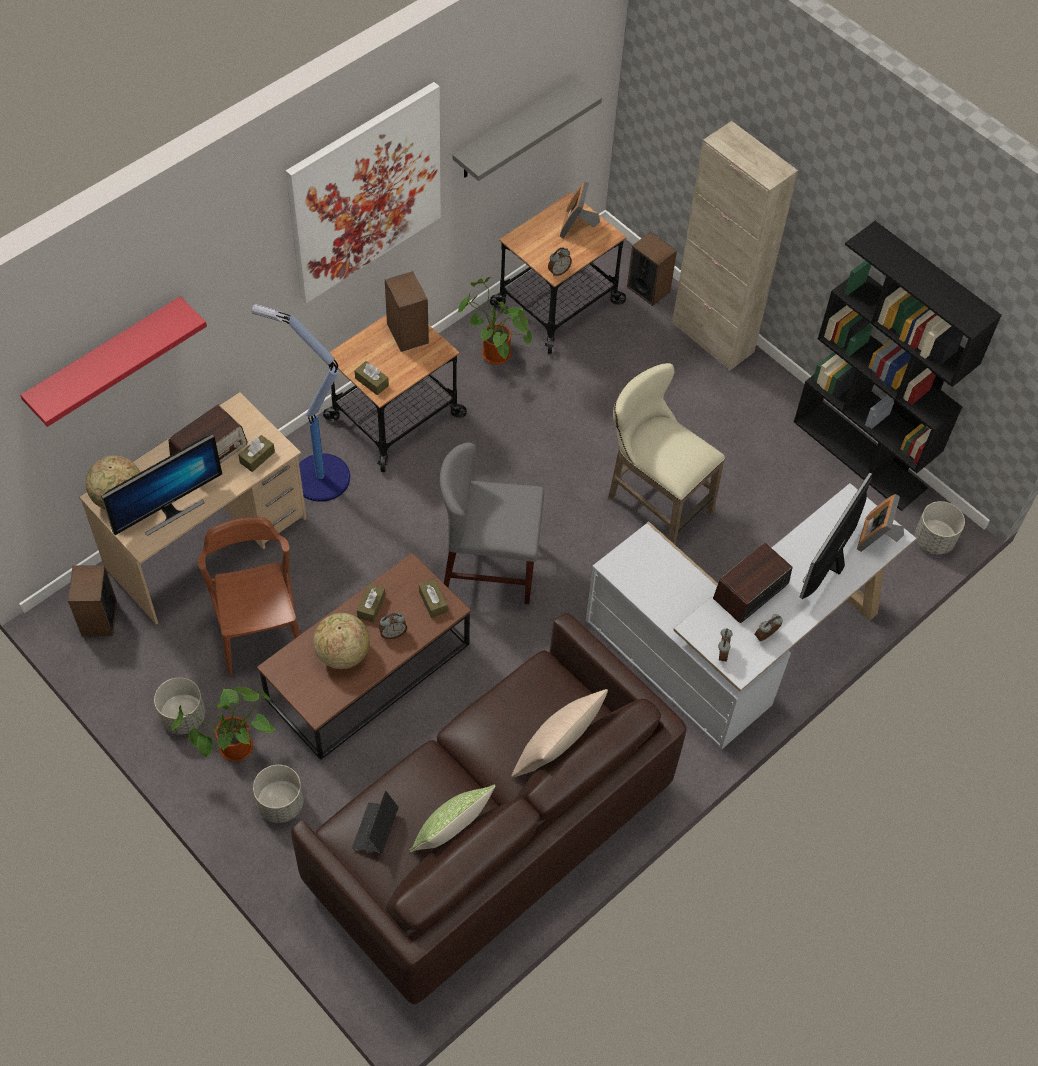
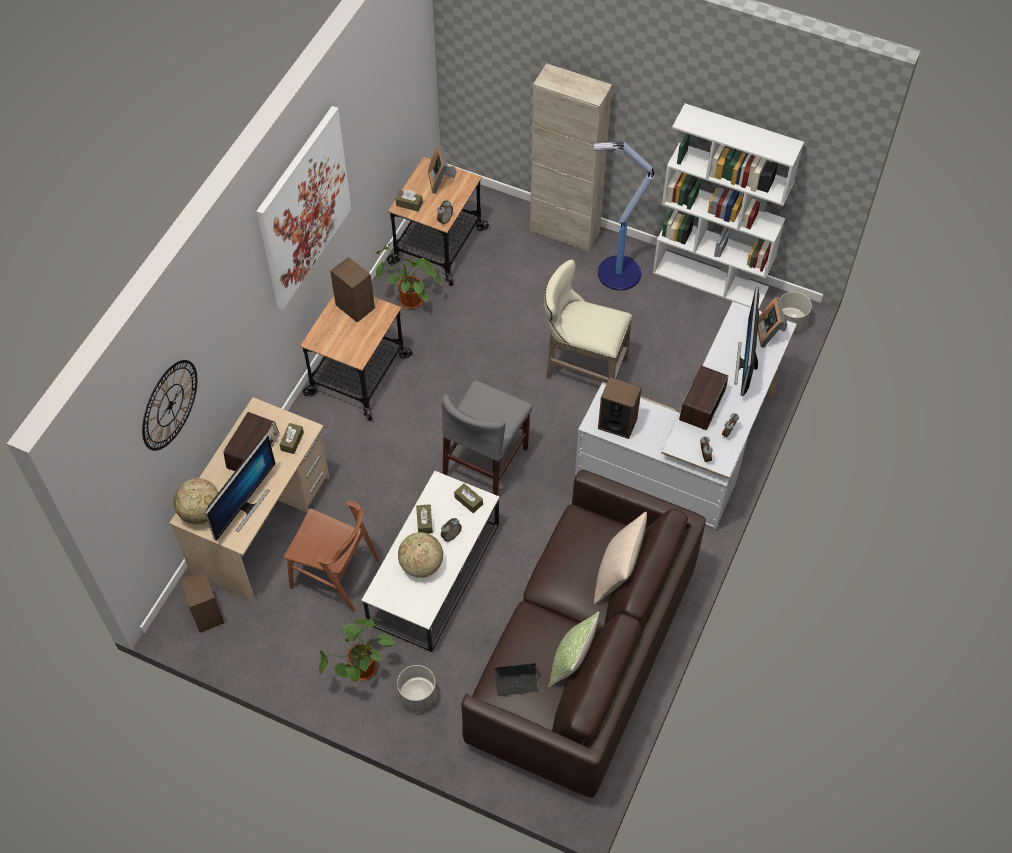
camera: 20 degrees left, 0 degrees up
(105, 359) = (170, 405): red shelf -> wall clock
(183, 716) = (311, 662): grey planter -> none
(259, 629) = (335, 574): brown chair -> brown chair turned 150 degrees clockwise
(319, 477) = (323, 442): floor lamp -> floor lamp (617, 273)
(368, 672) = (434, 573): brown coffee table -> white coffee table
(371, 382) = (346, 353): brown tissue box -> brown tissue box (409, 204)
(375, 830) = (516, 681): laptop -> laptop turned 90 degrees counterclockwise
(489, 568) = (485, 462): grey chair -> grey chair turned 45 degrees counterclockwise
(514, 130) = (382, 123): grey shelf -> none
(648, 289) = (500, 211): speaker -> speaker (617, 423)
(860, 455) = (711, 280): black bookcase -> white bookcase

